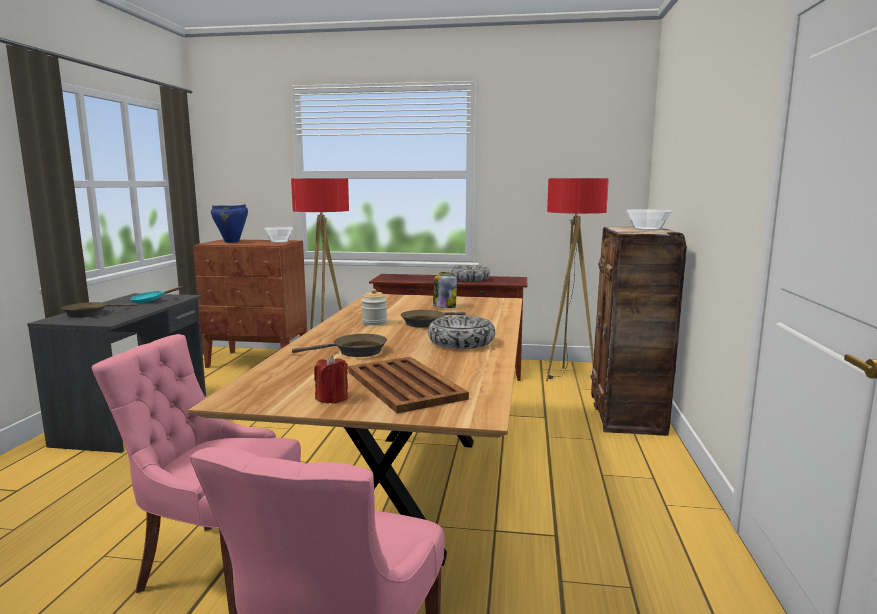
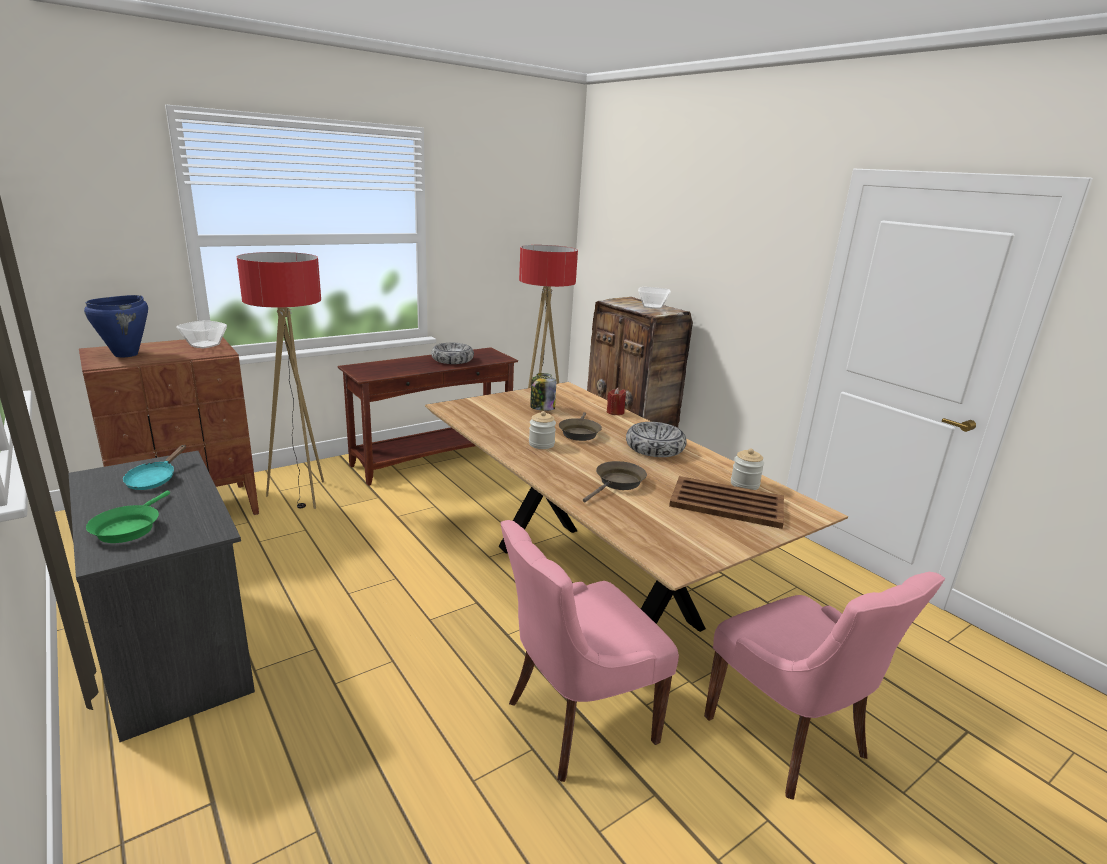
camera: 45 degrees left, 10 degrees up
(89, 313) = (129, 528): brown frying pan -> green frying pan
(332, 398) = (724, 534): red candle -> red candle (615, 412)
(467, 380) = (744, 484): none -> jar

